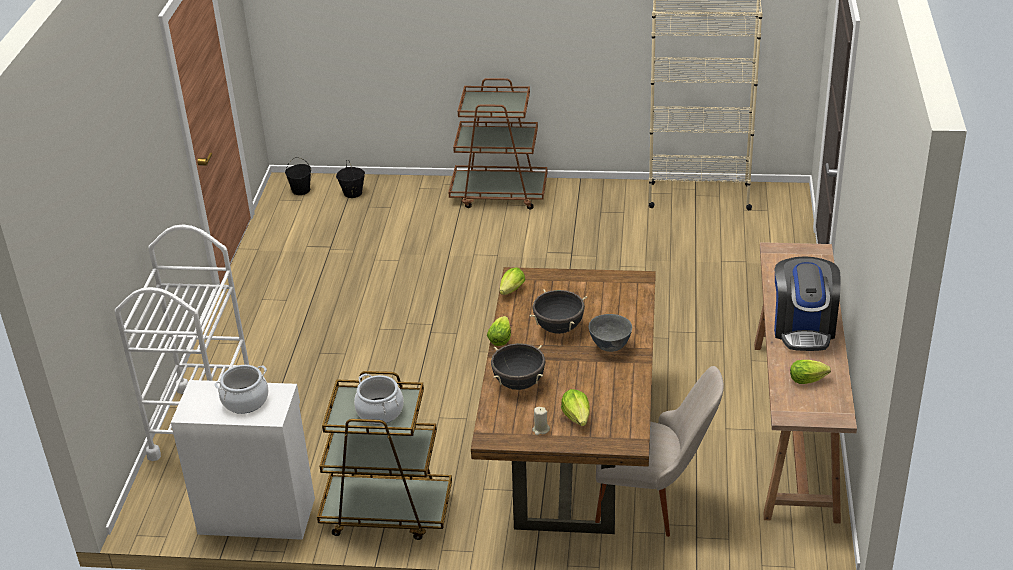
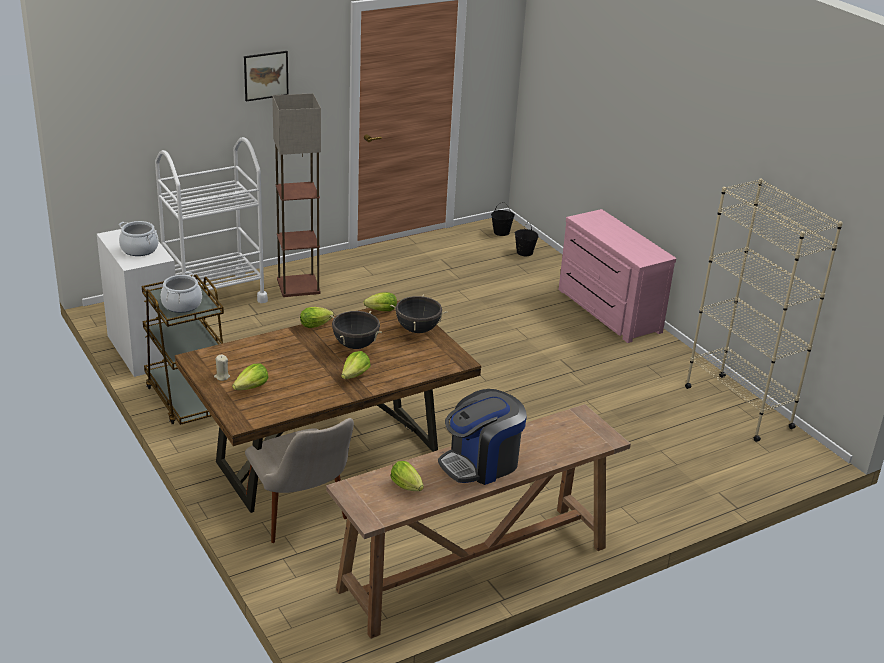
camera: 50 degrees right, 5 degrees down
(139, 145) = (266, 75): none -> picture
(251, 356) = (299, 286): none -> floor lamp
(499, 194) = (606, 311): brown cart -> pink dresser
(519, 383) = (269, 350): black cooking pot -> black cooking pot (417, 329)
(610, 347) = (355, 375): grey bowl -> lettuce

